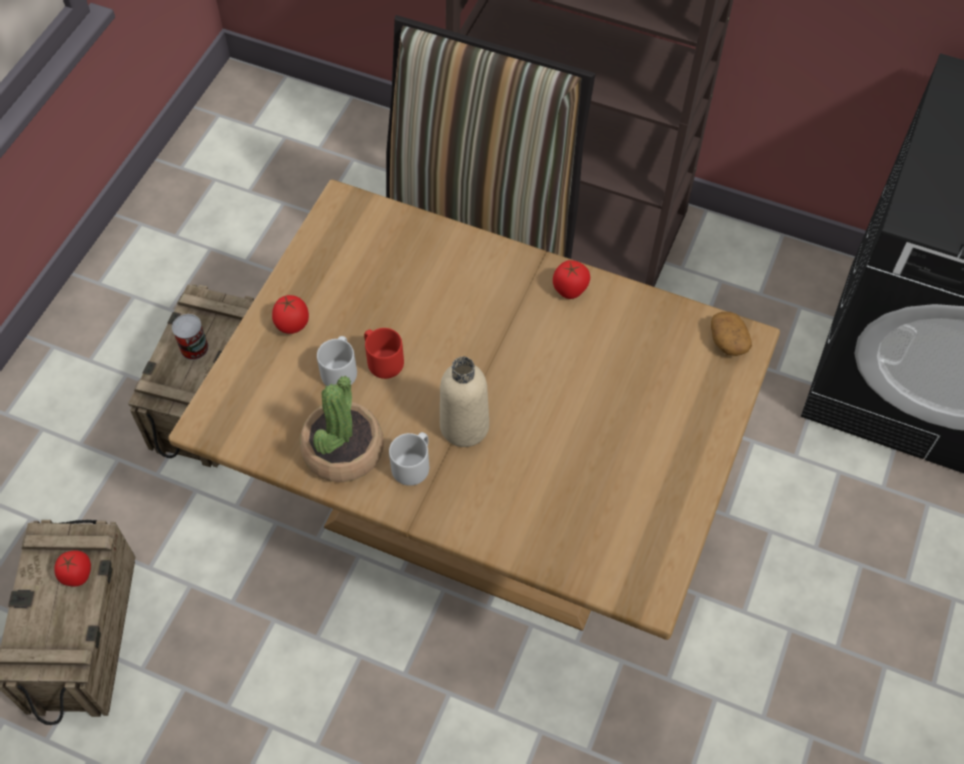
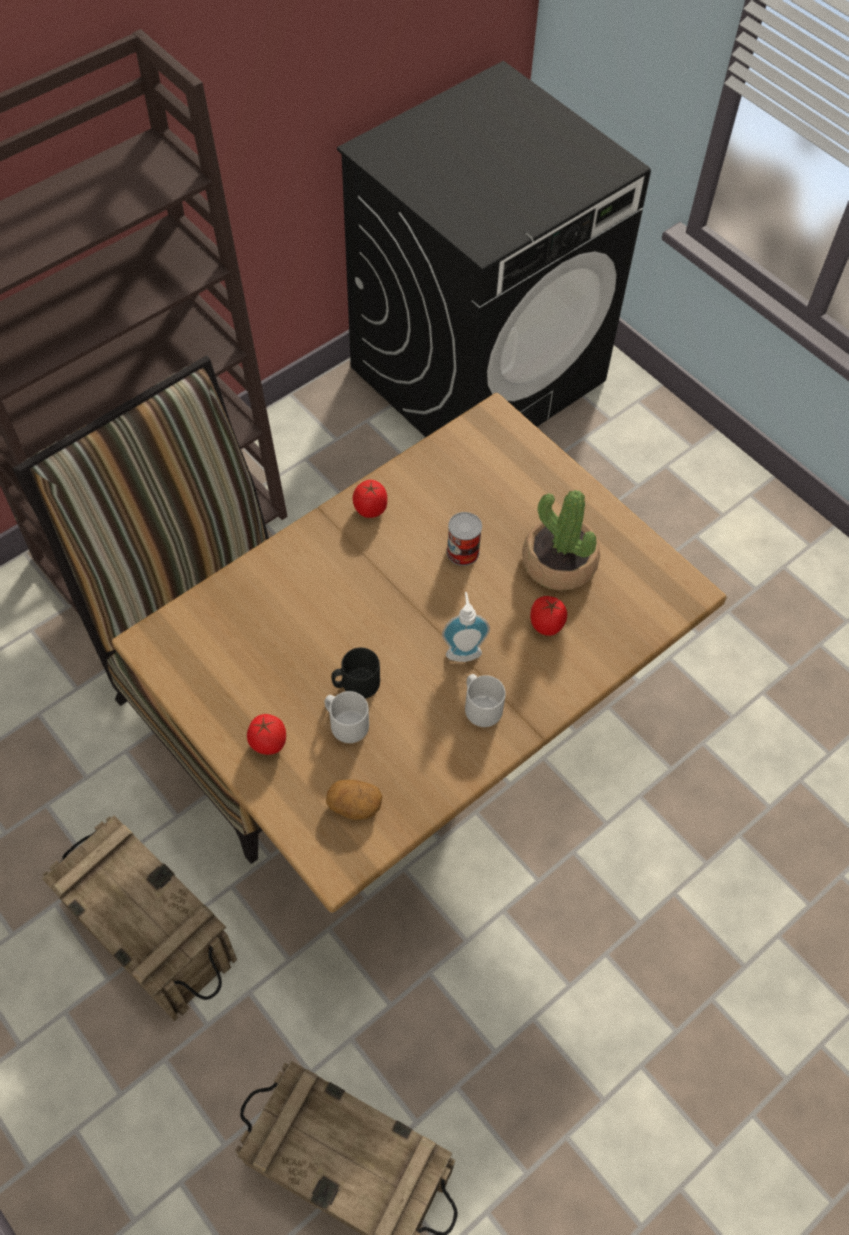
camera: 65 degrees left, 0 degrees up
(78, 575) = (330, 1120): tomato -> tomato (546, 625)
(194, 347) = (127, 901): can -> can (463, 552)
(343, 450) = (433, 757): potted plant -> potted plant (558, 563)
(382, 360) = (356, 684): red mug -> black mug
(464, 426) = (463, 650): beige bottle -> soap dispenser
(727, 341) = (488, 429): potato -> potato (354, 805)

